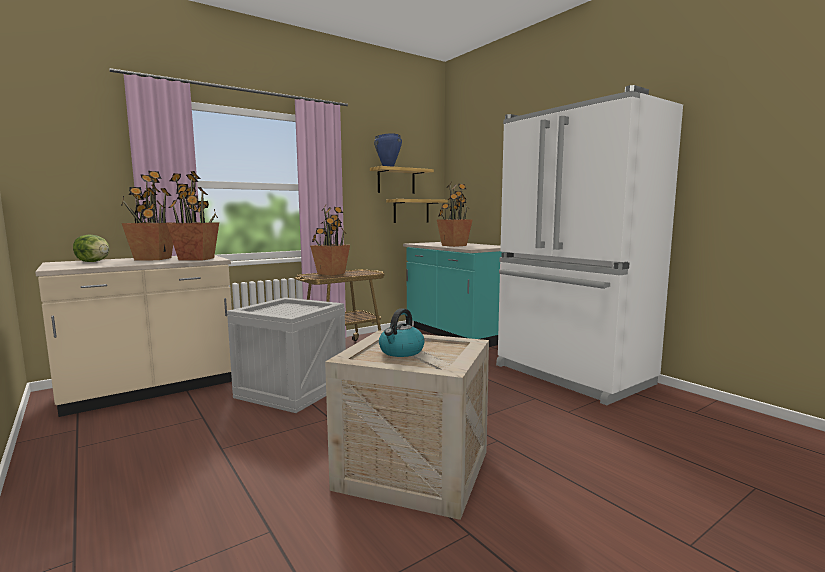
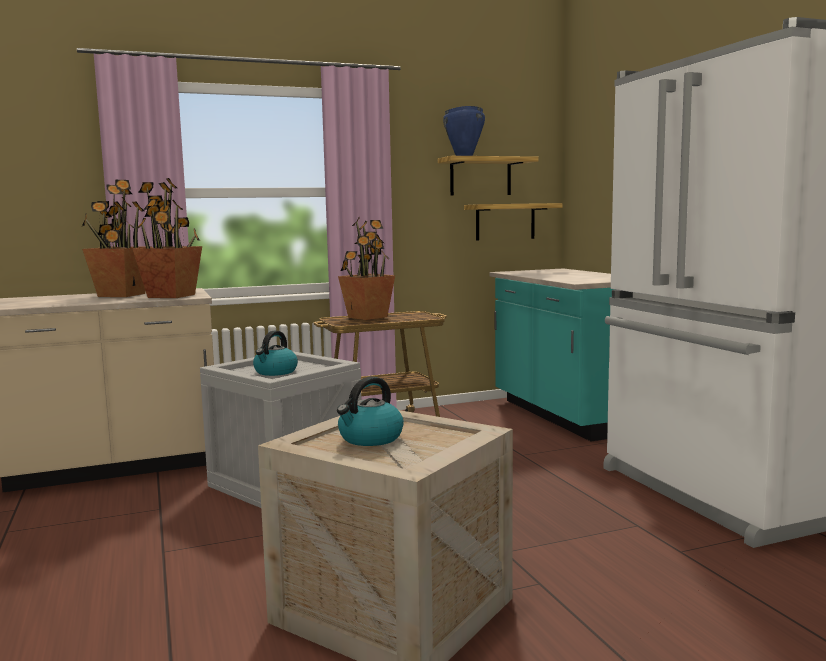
camera: 15 degrees right, 0 degrees up
(94, 262) = (51, 298): lettuce -> none
(285, 312) = (275, 372): none -> kettle
(454, 245) = (561, 276): potted plant -> none

